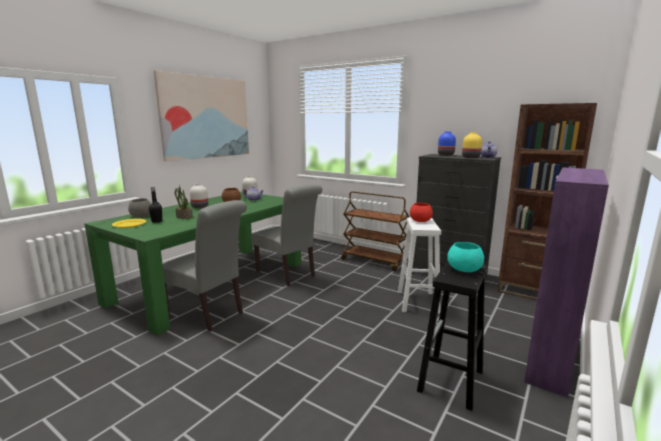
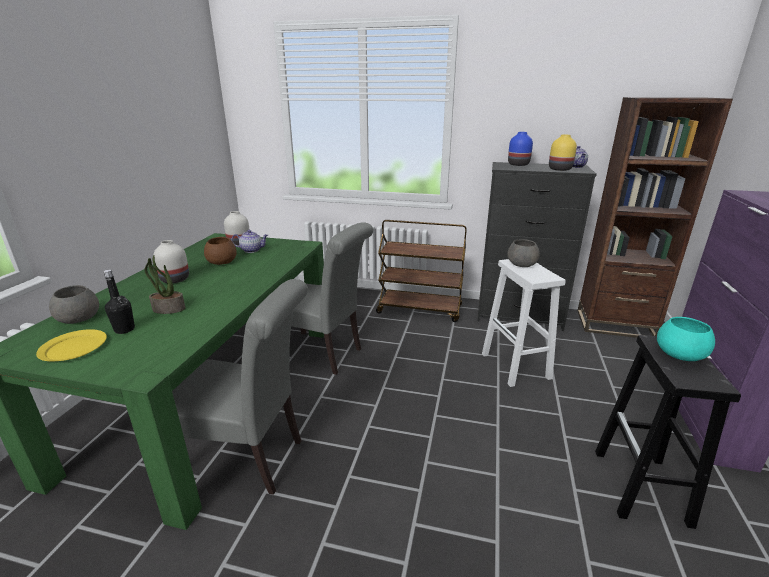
camera: 20 degrees left, 10 degrees up
(206, 117) = (134, 113): picture -> none
(420, 220) = (522, 264): red bowl -> grey bowl

